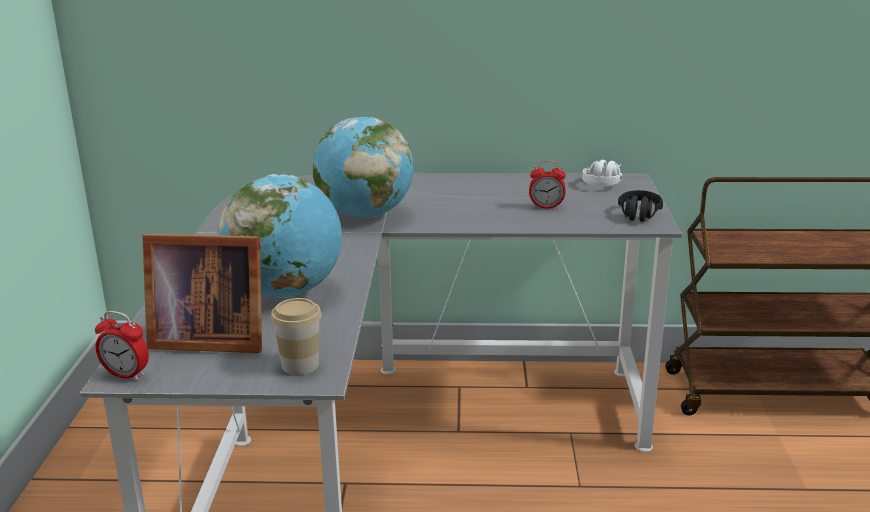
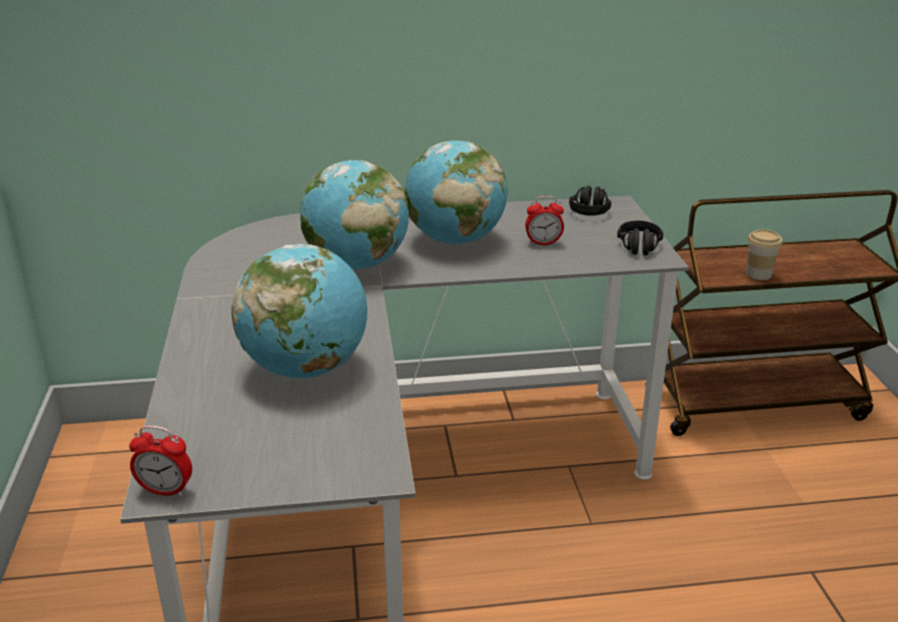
camera: 10 degrees left, 5 degrees up
(207, 338) = (240, 435): picture frame -> none
(300, 365) = (355, 459): cup -> cup (758, 274)
(463, 200) = (455, 240): none -> globe
(604, 182) = (590, 209): white headphones -> black headphones

